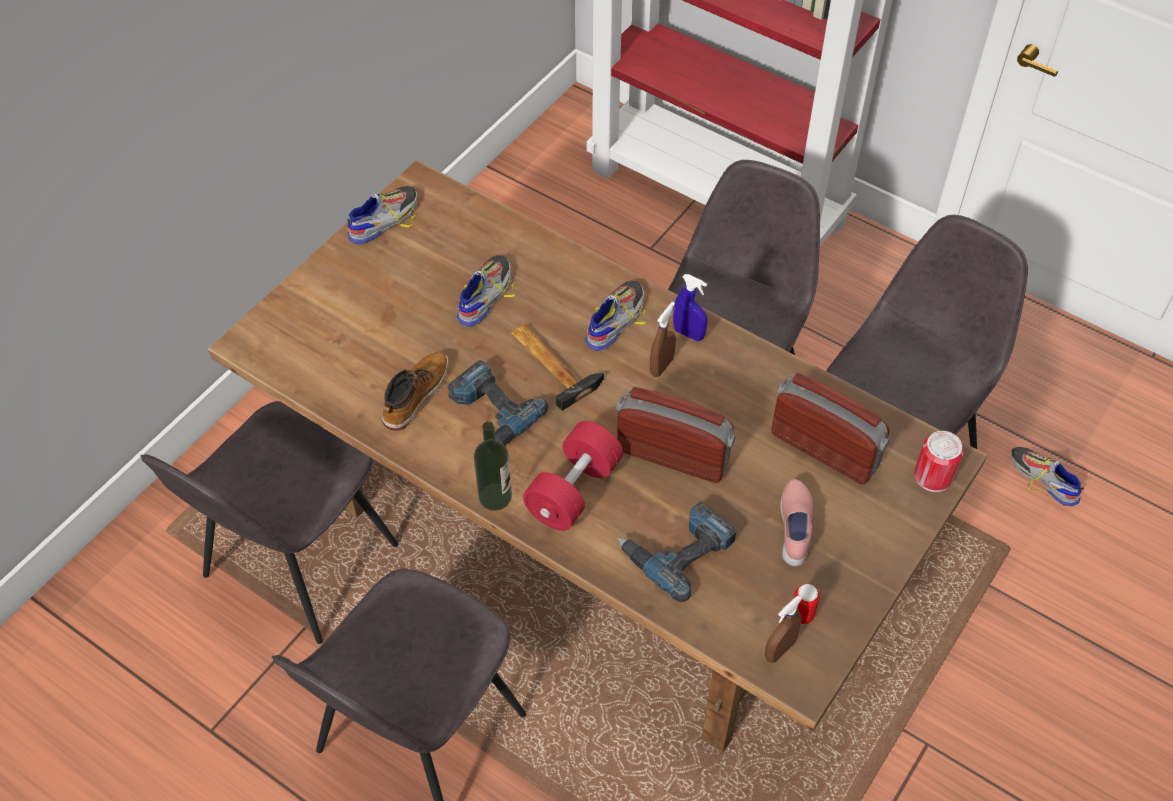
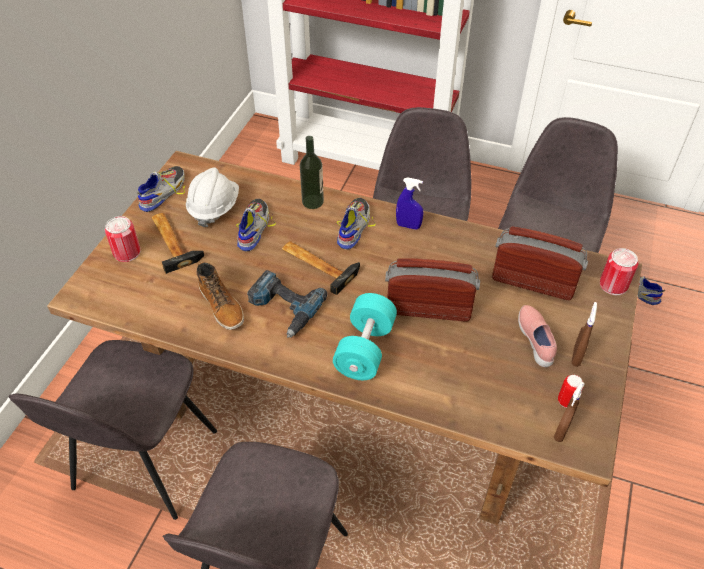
camera: 15 degrees left, 5 degrees down
(318, 297) = (127, 252): none -> can
(378, 293) = (173, 241): none -> hammer
(415, 395) = (222, 306): boot -> boot turned 135 degrees clockwise
(442, 255) = (214, 208): none -> white hard hat
(495, 496) = (307, 366): bottle -> bottle (312, 202)
(573, 490) = (365, 349): red dumbbell -> turquoise dumbbell
(661, 366) = (397, 251): brown spray bottle -> brown spray bottle (576, 356)
(678, 550) = (458, 375): power drill -> none

